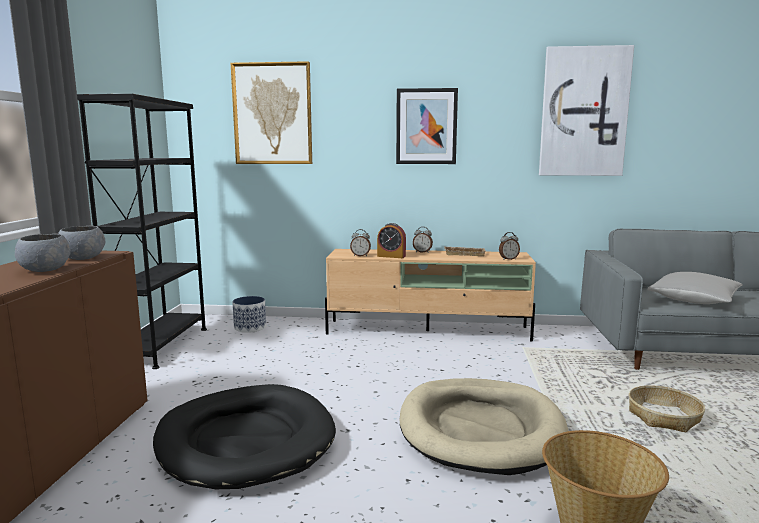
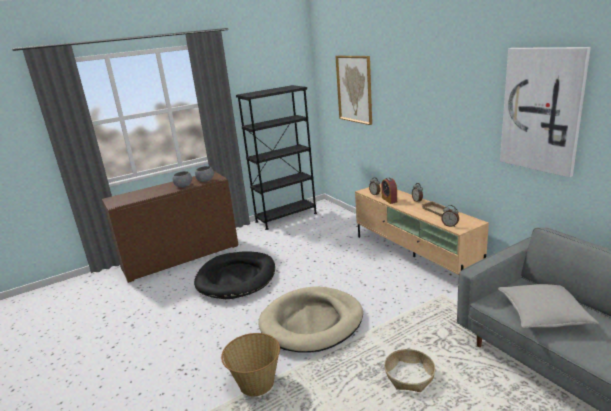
camera: 55 degrees right, 10 degrees up
(250, 327) = (334, 219): planter -> none
(426, 126) = (429, 108): picture -> none

